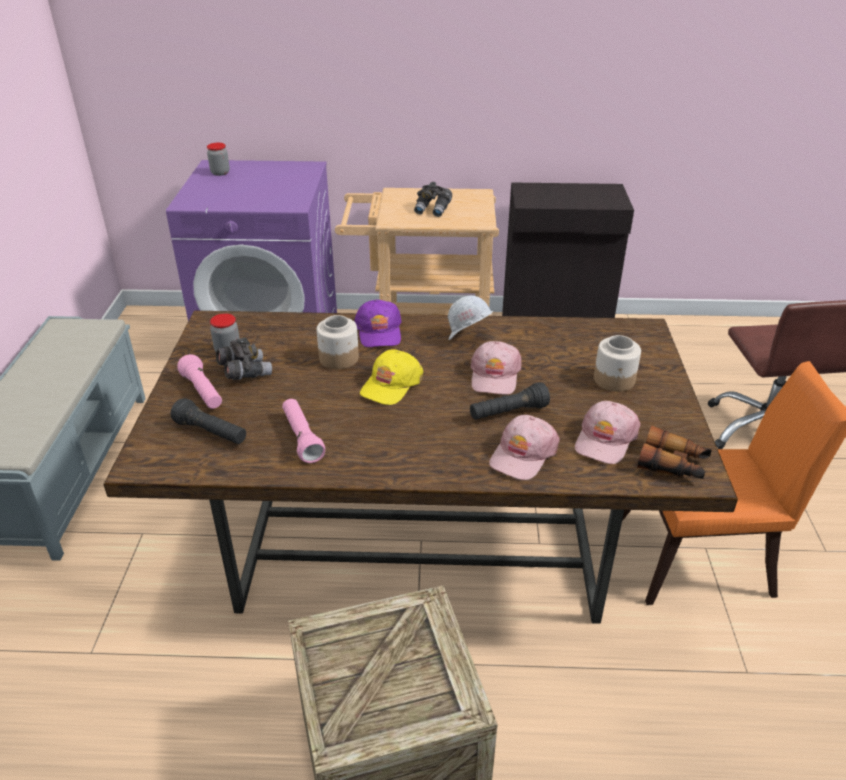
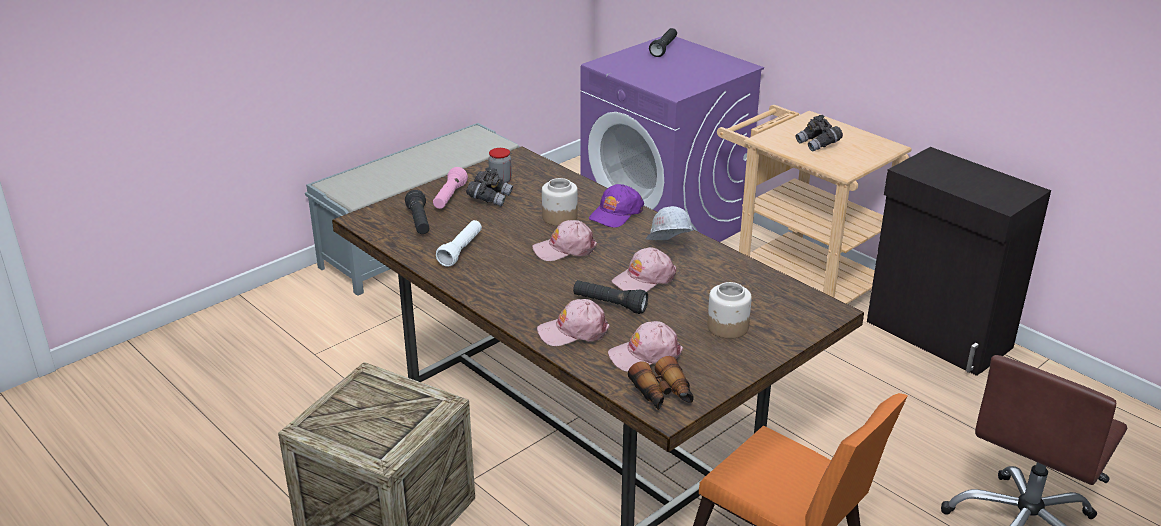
camera: 45 degrees right, 5 degrees down
(220, 173) = (664, 49): jar -> black flashlight
(302, 438) = (461, 250): pink flashlight -> white flashlight
(391, 384) = (565, 249): yellow cap -> pink cap

